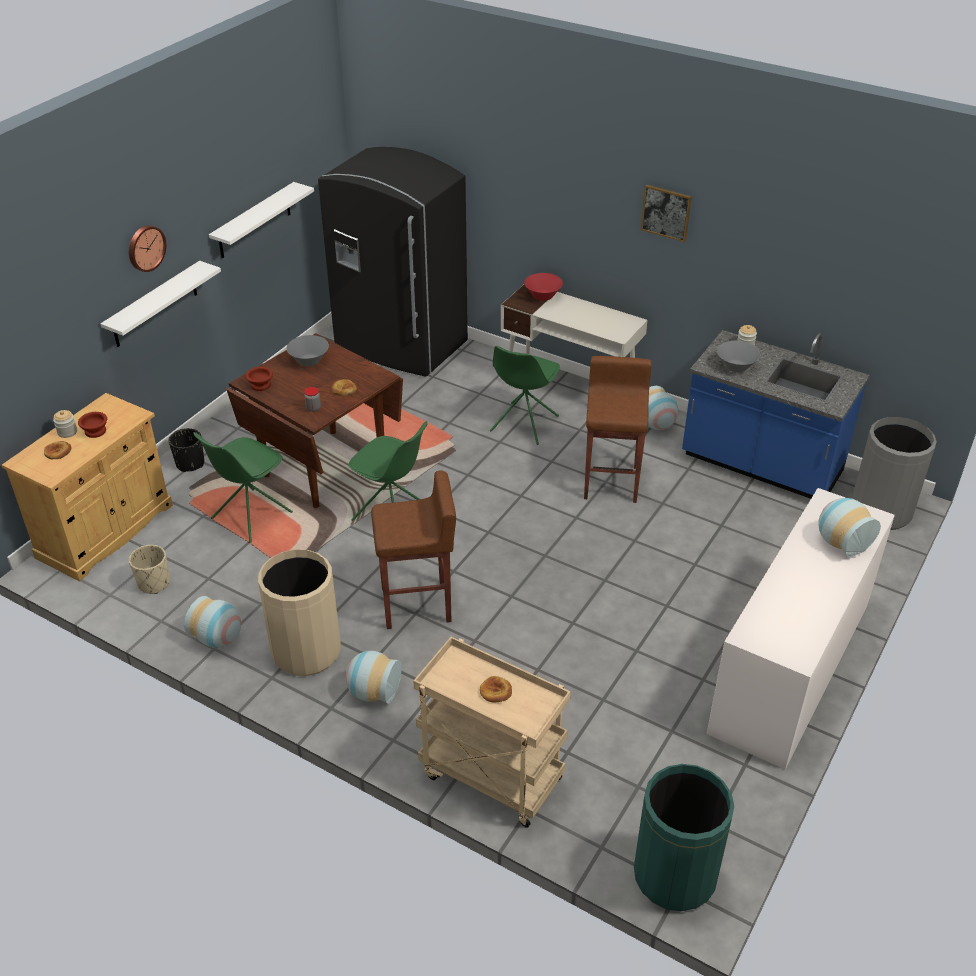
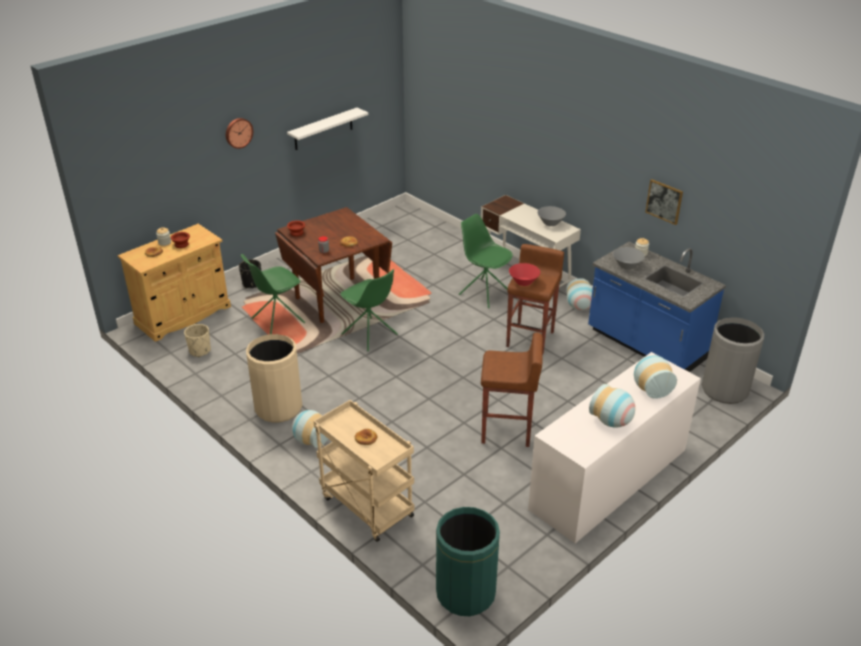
camera: 15 degrees right, 5 degrees down
(154, 305) = (241, 172): white shelf -> none
(219, 639) = (226, 390): vase -> vase (612, 422)
(309, 361) = (334, 223): grey bowl -> grey bowl (550, 223)
(400, 345) = (420, 231): black fridge -> none
(417, 605) = (363, 393): brown stool -> brown stool (507, 431)
(523, 424) = (484, 293): green chair -> green chair turned 90 degrees clockwise
(543, 296) = (512, 205): red bowl -> red bowl (523, 282)
(666, 212) = (595, 151): picture -> picture (664, 201)

